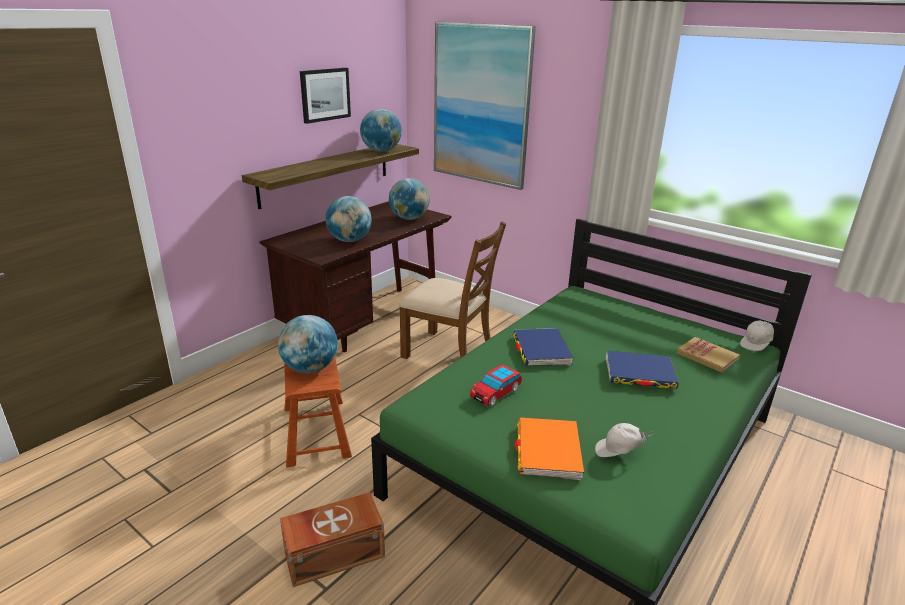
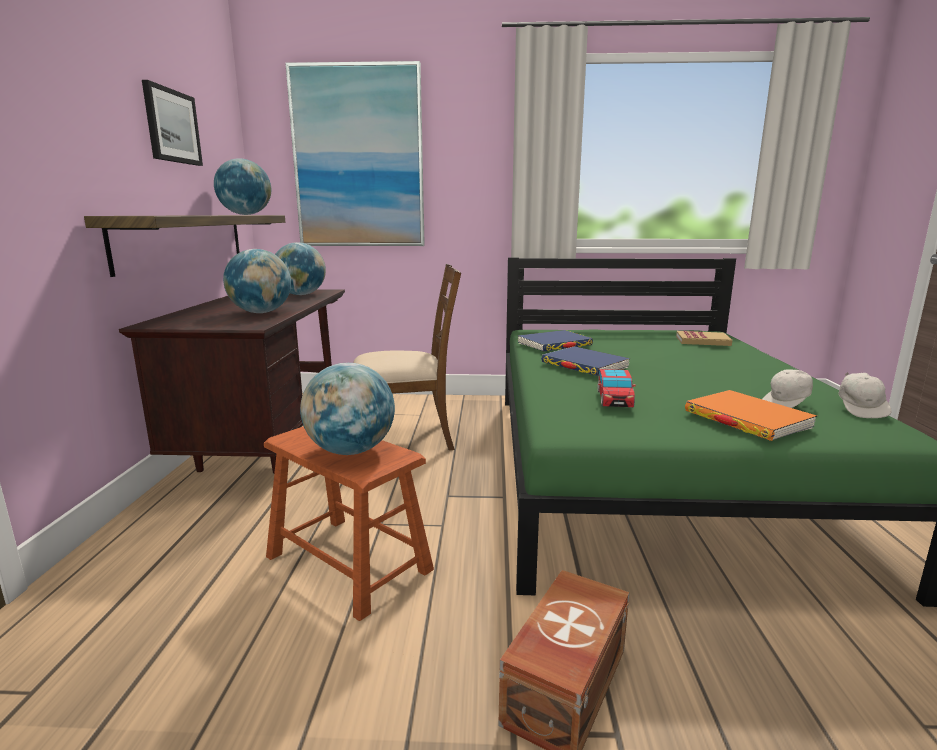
camera: 35 degrees left, 10 degrees down
(639, 373) = (686, 358): blue book -> blue book (554, 344)
(756, 344) = (710, 330): white cap -> white cap (861, 409)

